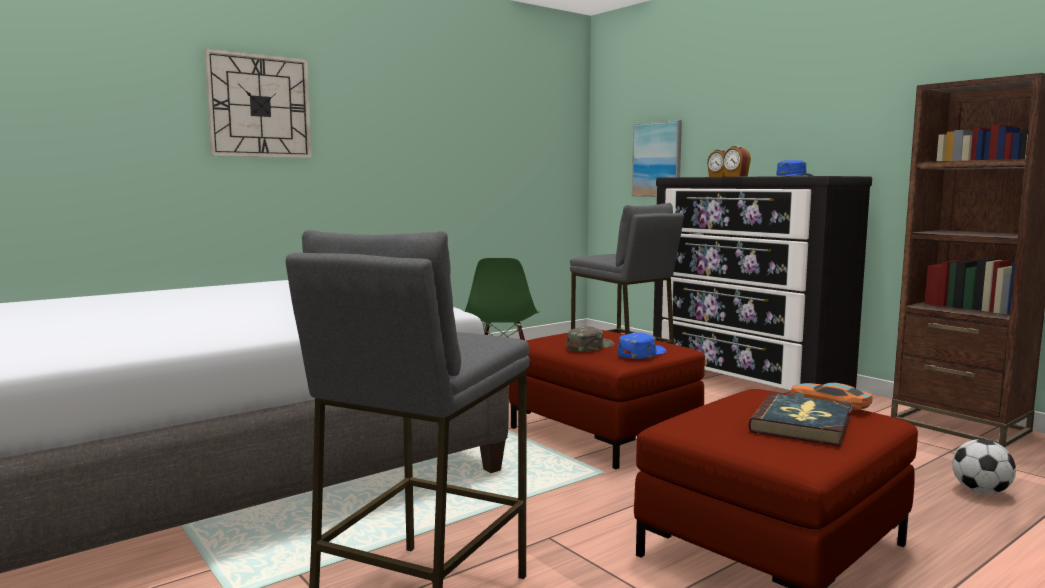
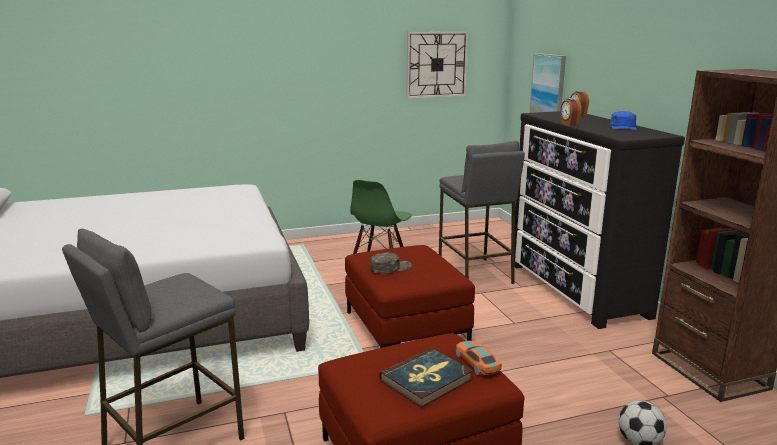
camera: 20 degrees right, 10 degrees up
(259, 106) = (219, 54): wall clock -> wall clock (436, 64)
(641, 353) = (417, 281): blue cap -> none

